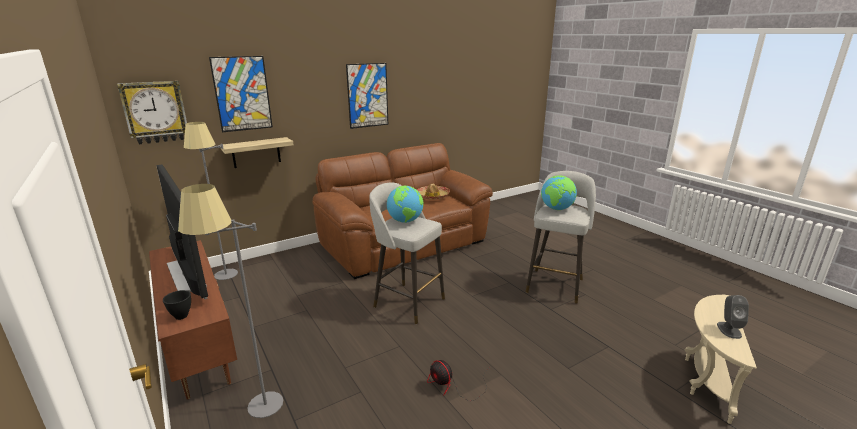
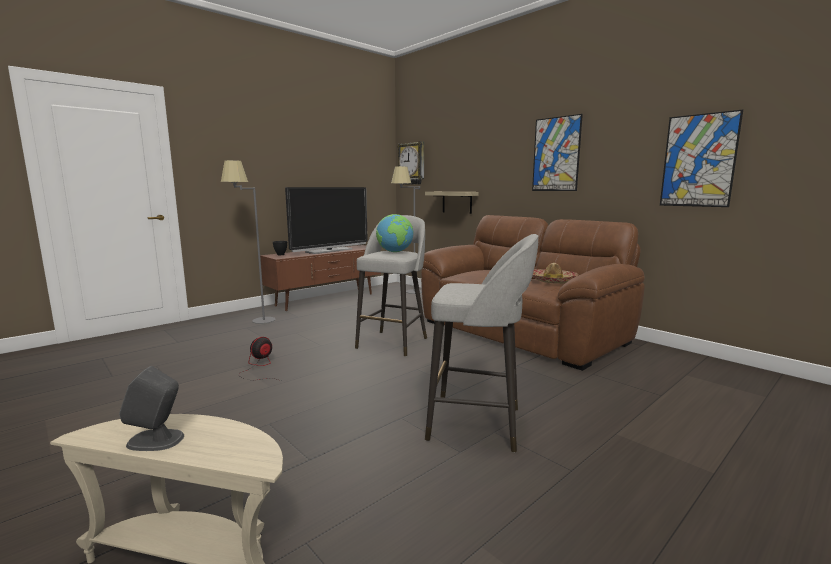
camera: 80 degrees right, 10 degrees down
(242, 94) = (455, 151): picture -> picture (698, 161)
(557, 209) = (479, 285): globe -> none

